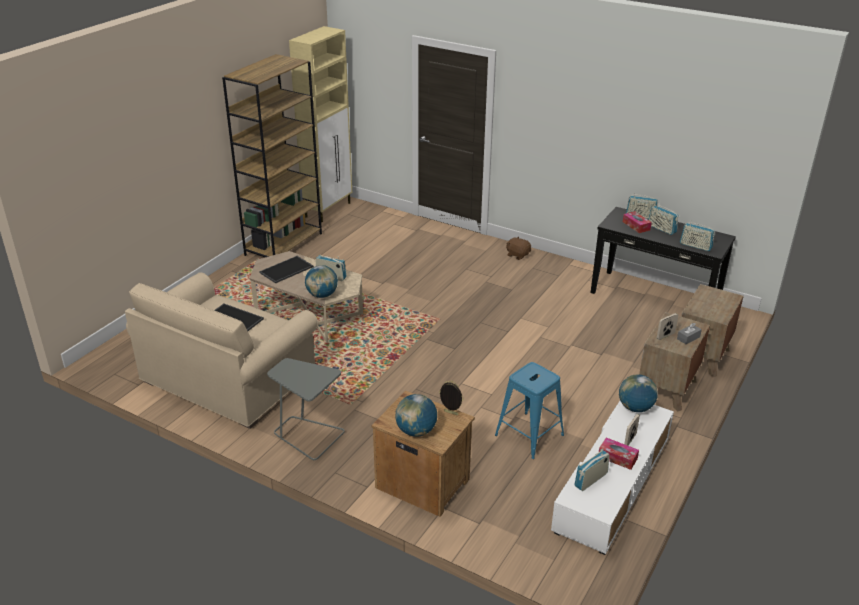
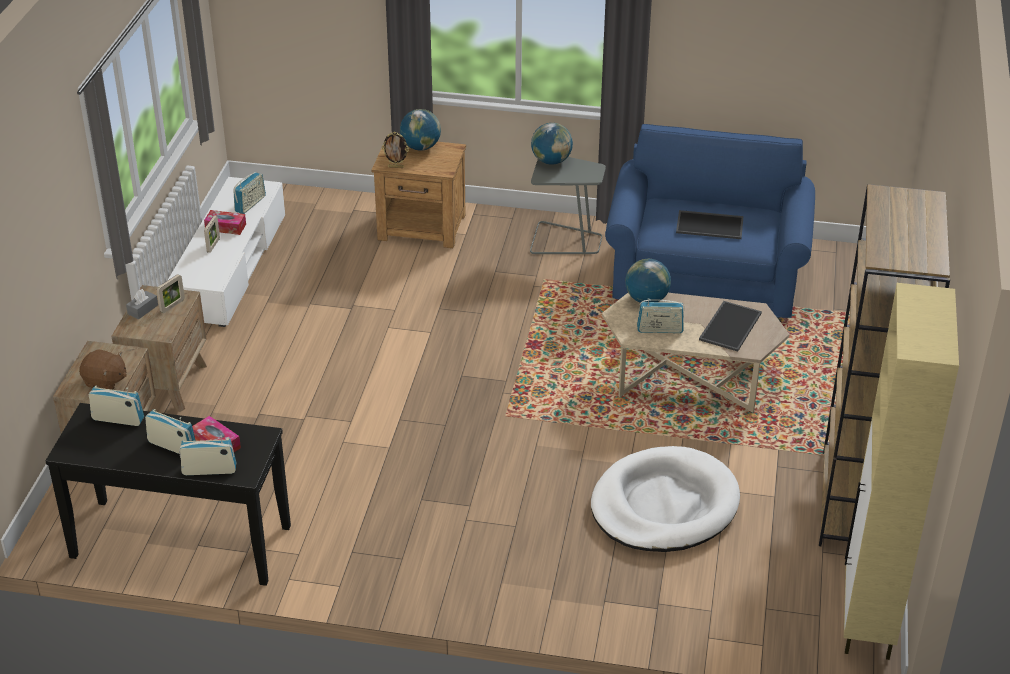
camera: 160 degrees right, 5 degrees up
(228, 378) = (706, 276): beige sofa -> blue sofa
(382, 261) = (664, 505): none -> white dog bed
(518, 255) = (439, 585): brown plush toy -> brown plush toy (105, 381)
(529, 435) = (329, 292): blue stool -> none
(635, 408) = (208, 279): globe -> globe (551, 161)

